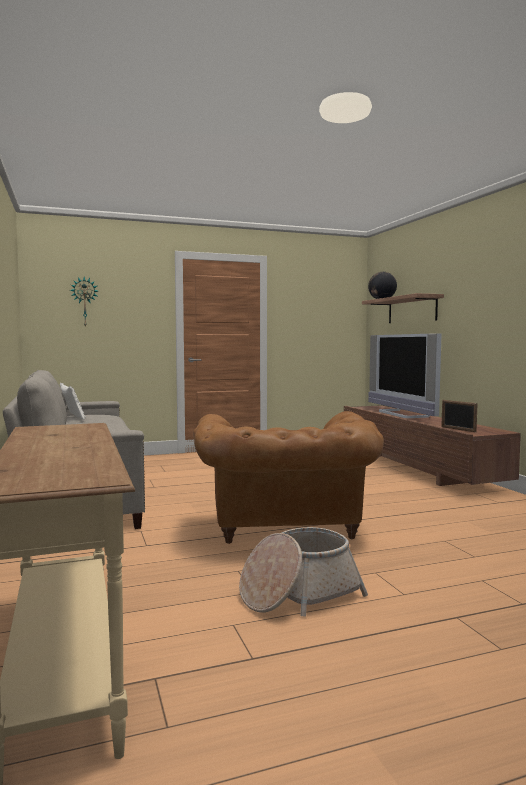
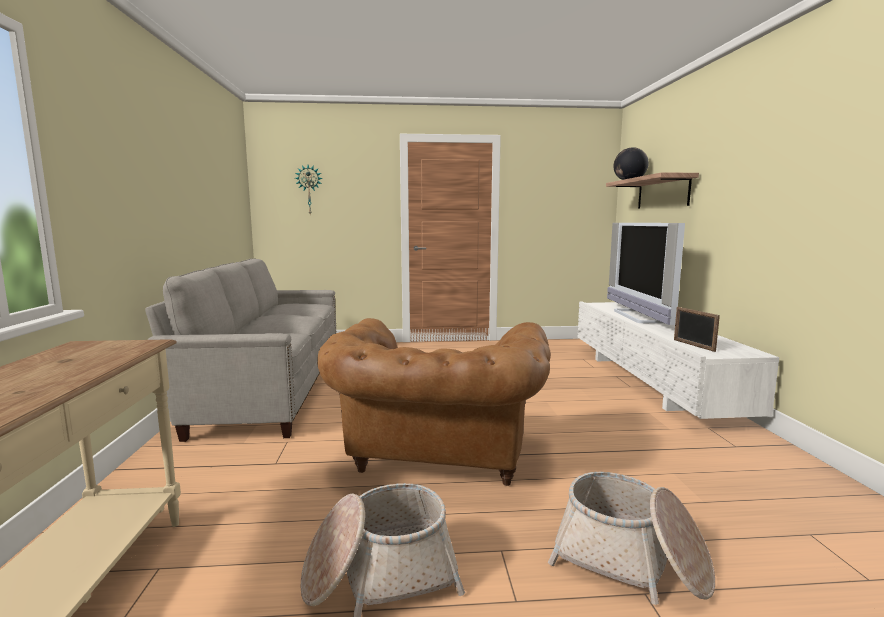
camera: 15 degrees right, 5 degrees up
(72, 417) = (280, 306): white pillow -> none
(416, 467) = (649, 380): brown tv stand -> white tv stand
(464, 567) = (630, 561): none -> basket

